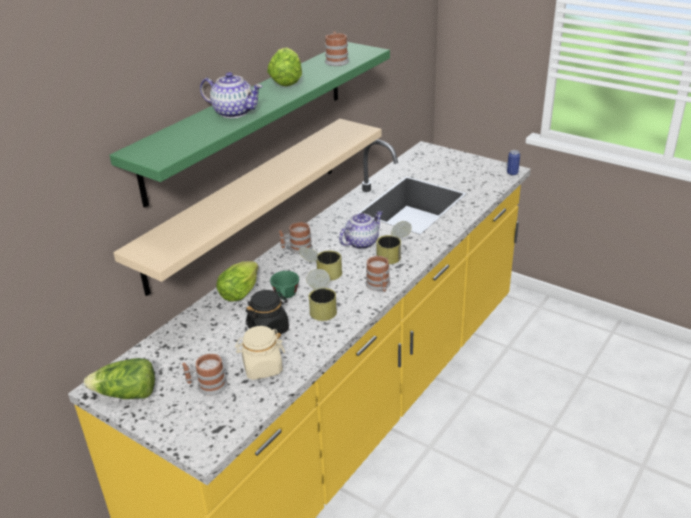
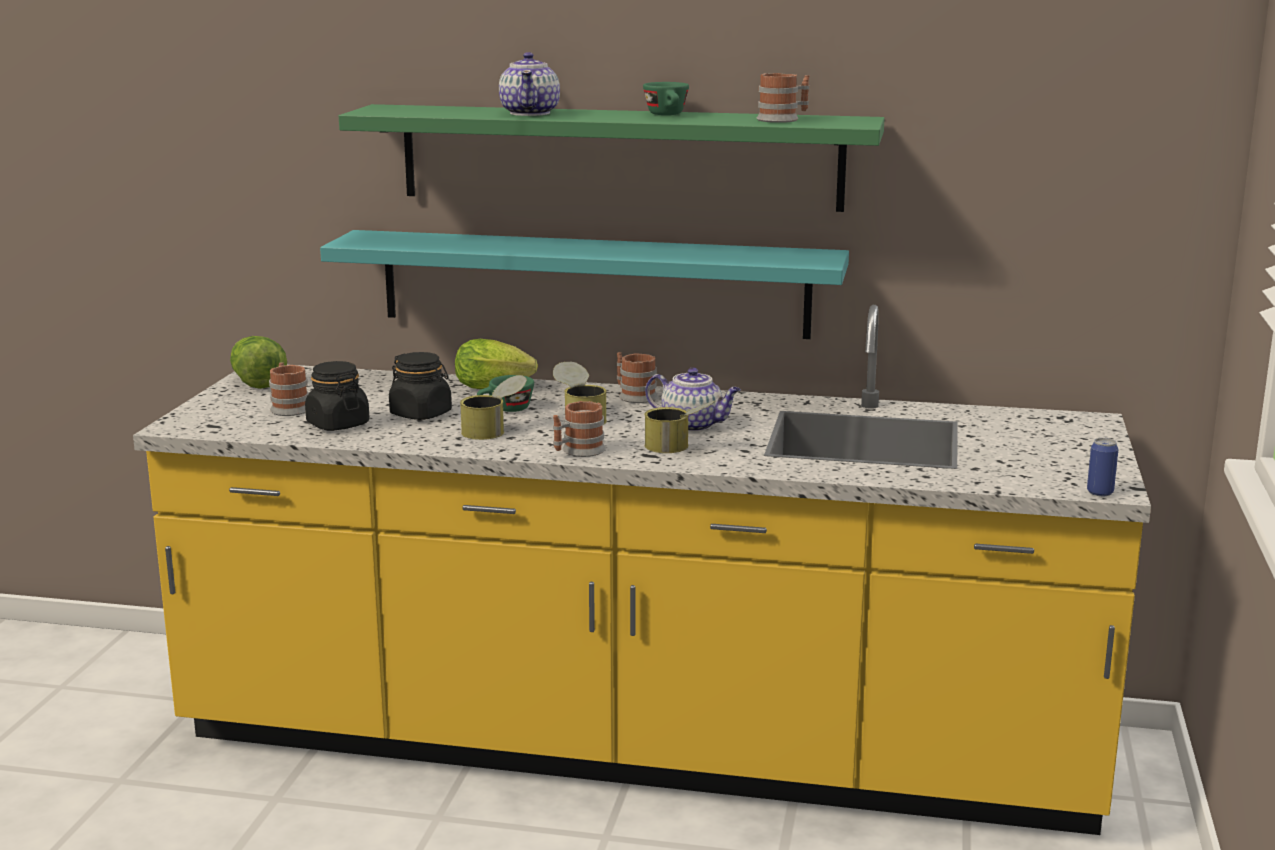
camera: 65 degrees right, 15 degrees down
(246, 201) = (593, 283): beige shelf -> turquoise shelf
(262, 368) = (337, 424): beige jar -> black jar
(287, 81) = (668, 115): lettuce -> green cup

